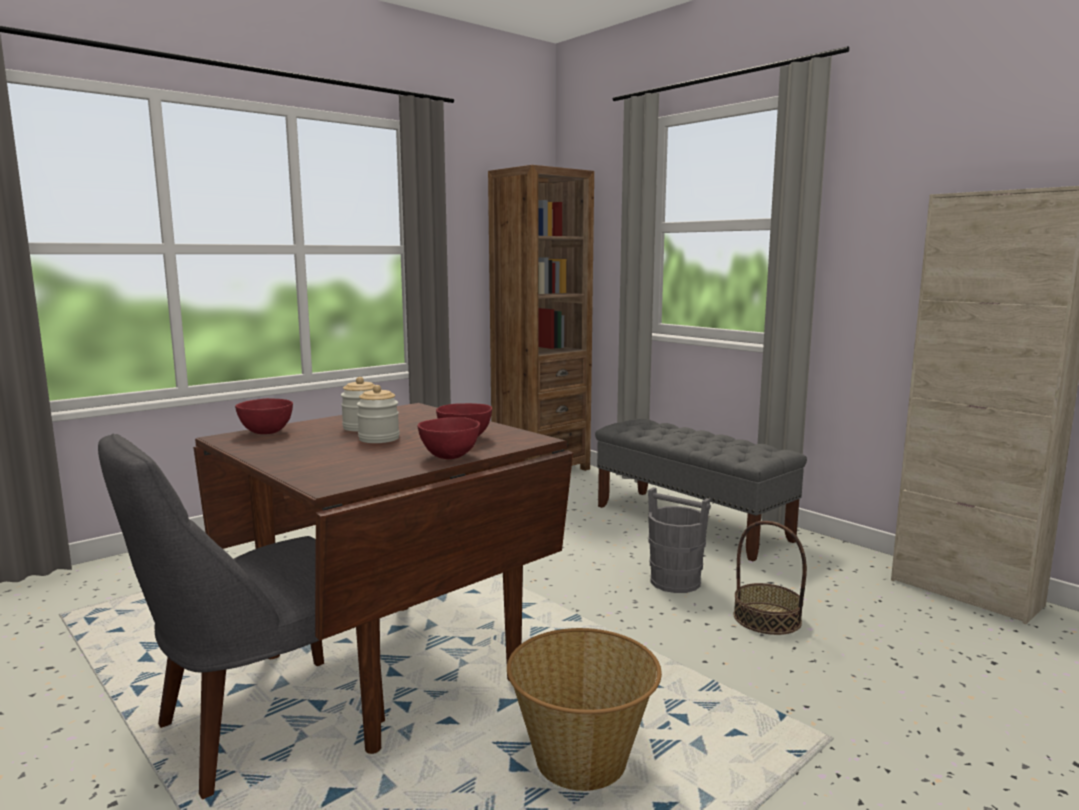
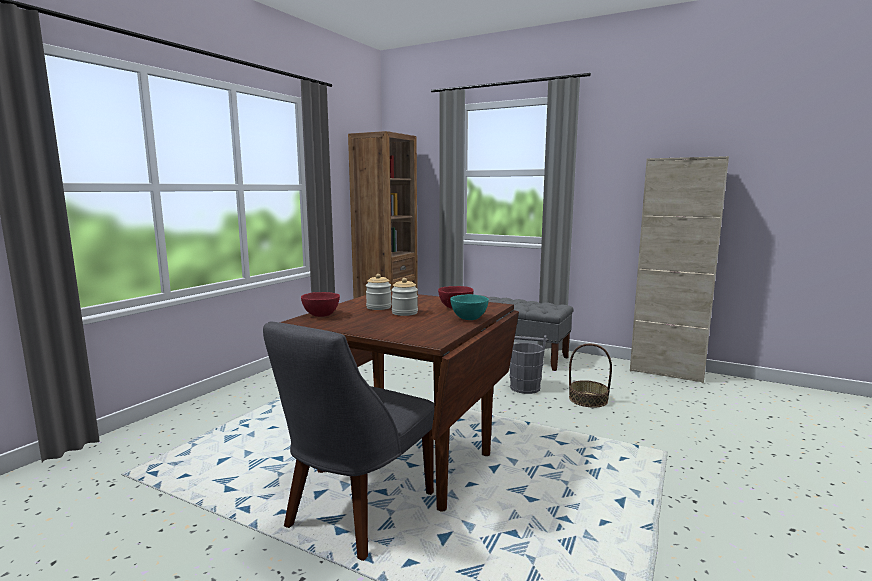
camera: 20 degrees left, 0 degrees up
(450, 456) = (469, 318): red bowl -> turquoise bowl
(582, 762) = (561, 489): basket -> none

